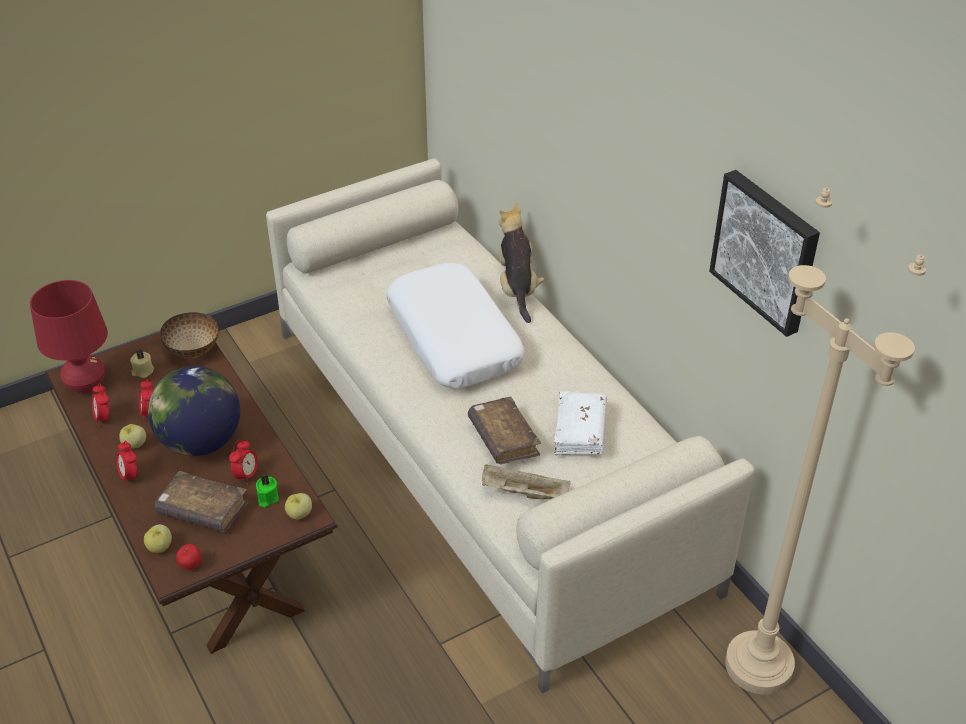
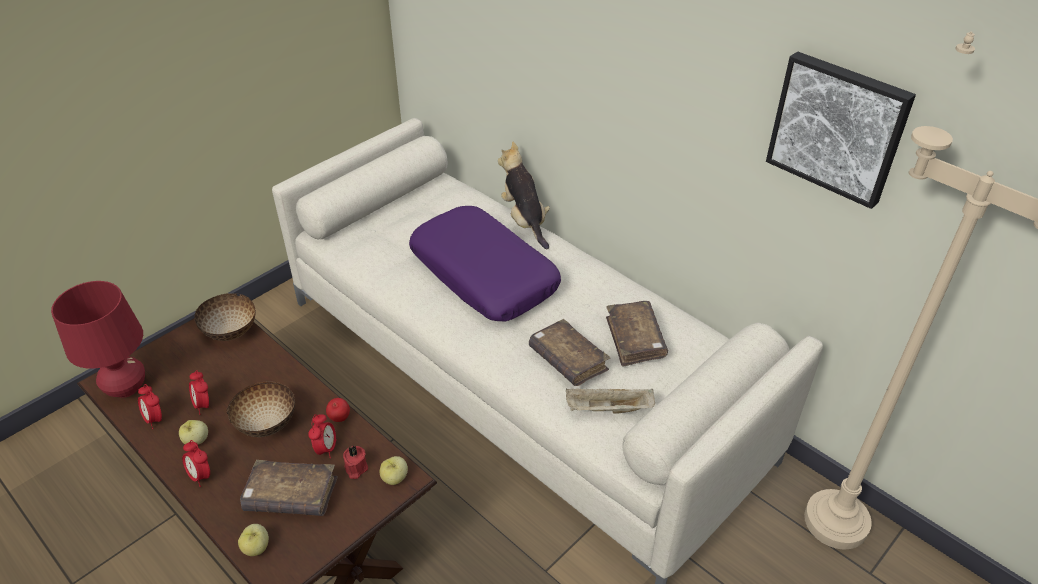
camera: 15 degrees left, 0 degrees up
(142, 371) = (183, 362): beige candle -> none
(191, 566) = (297, 561): apple -> apple (339, 418)
(201, 442) = (267, 424): globe -> bowl
(267, 498) = (355, 468): green candle -> red candle
(455, 338) = (484, 275): white pillow -> purple pillow
(580, 431) = (635, 339): white book -> brown book

